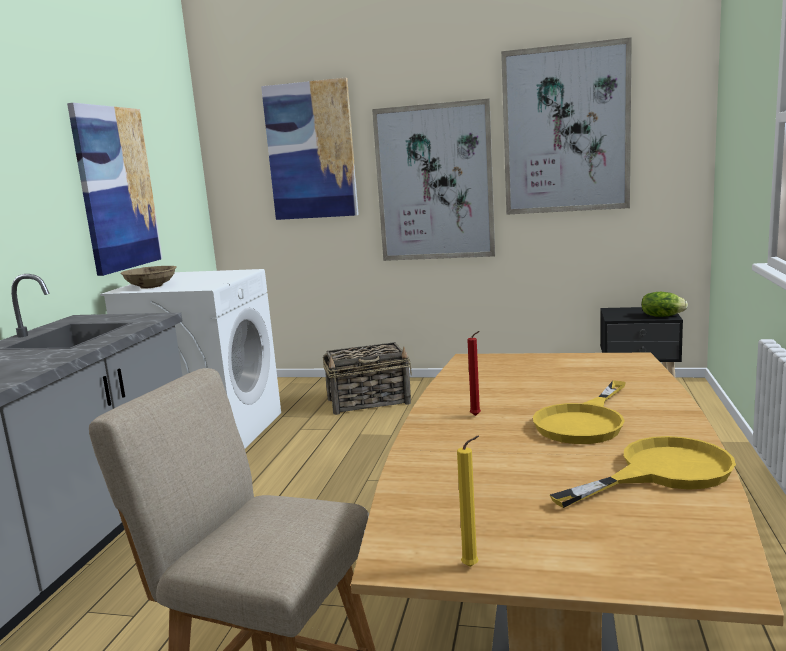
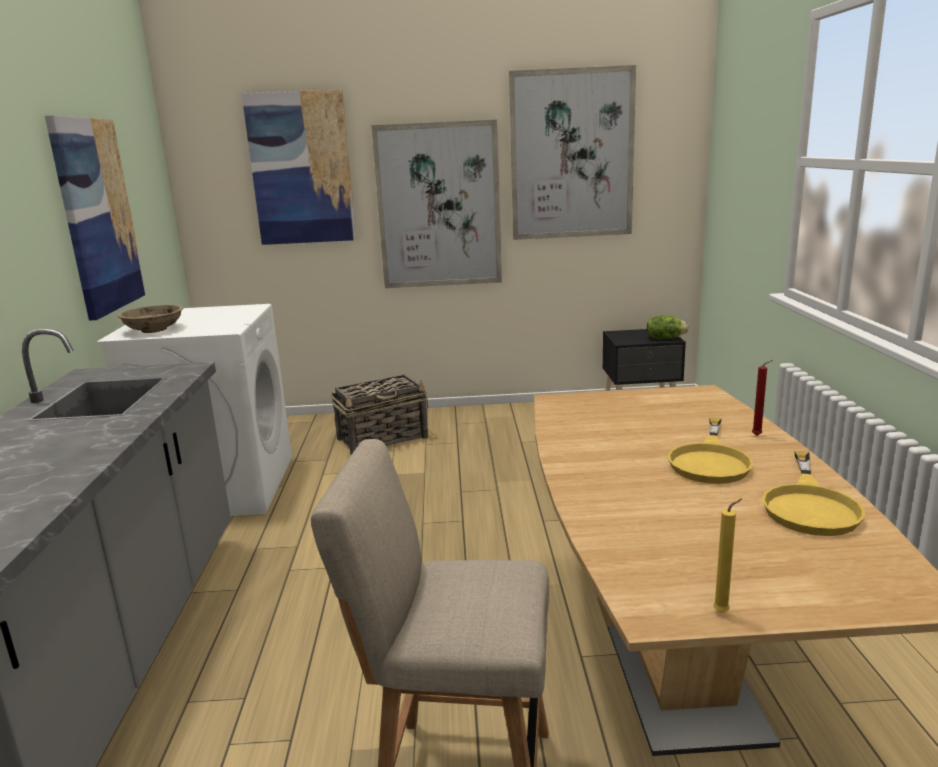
camera: 15 degrees left, 5 degrees up
(477, 416) = (609, 462): red candle -> red candle (758, 436)
(661, 472) = (810, 505): yellow frying pan -> yellow frying pan turned 150 degrees clockwise

